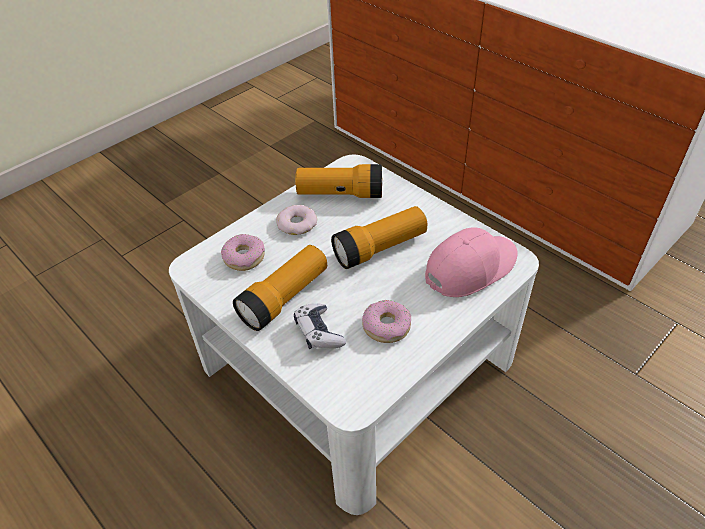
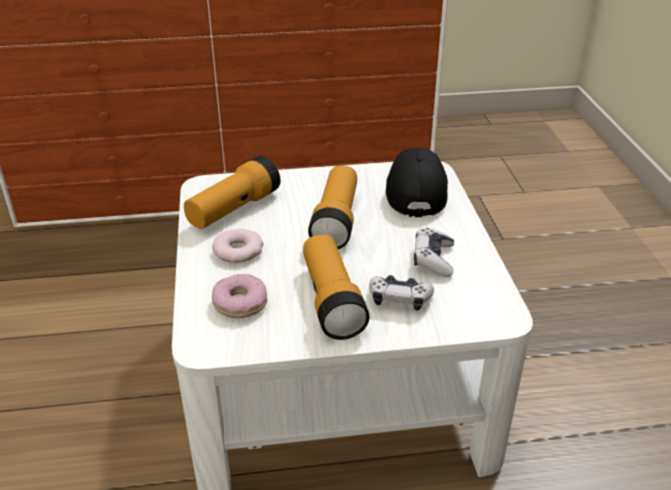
camera: 55 degrees left, 10 degrees down
(386, 326) = (433, 259): donut -> game controller
(470, 268) = (415, 191): pink cap -> black cap

